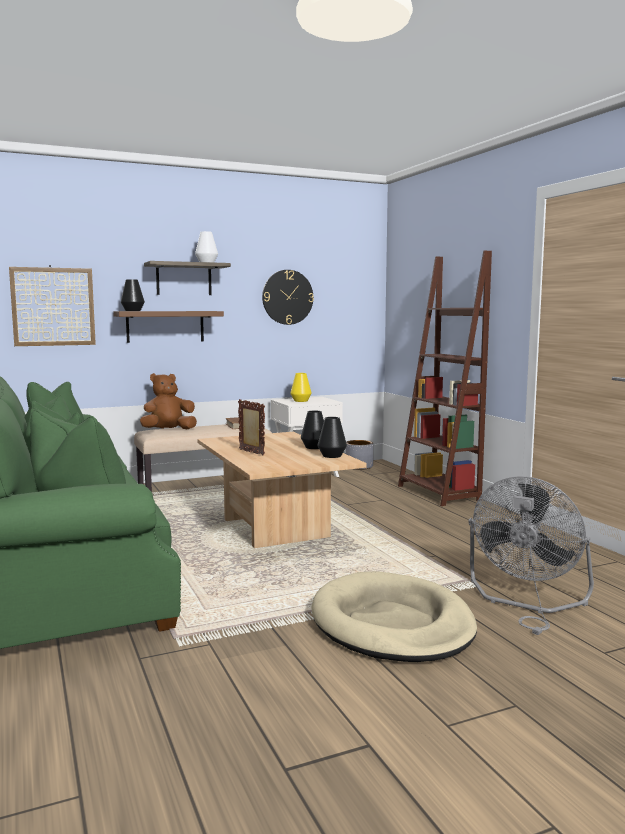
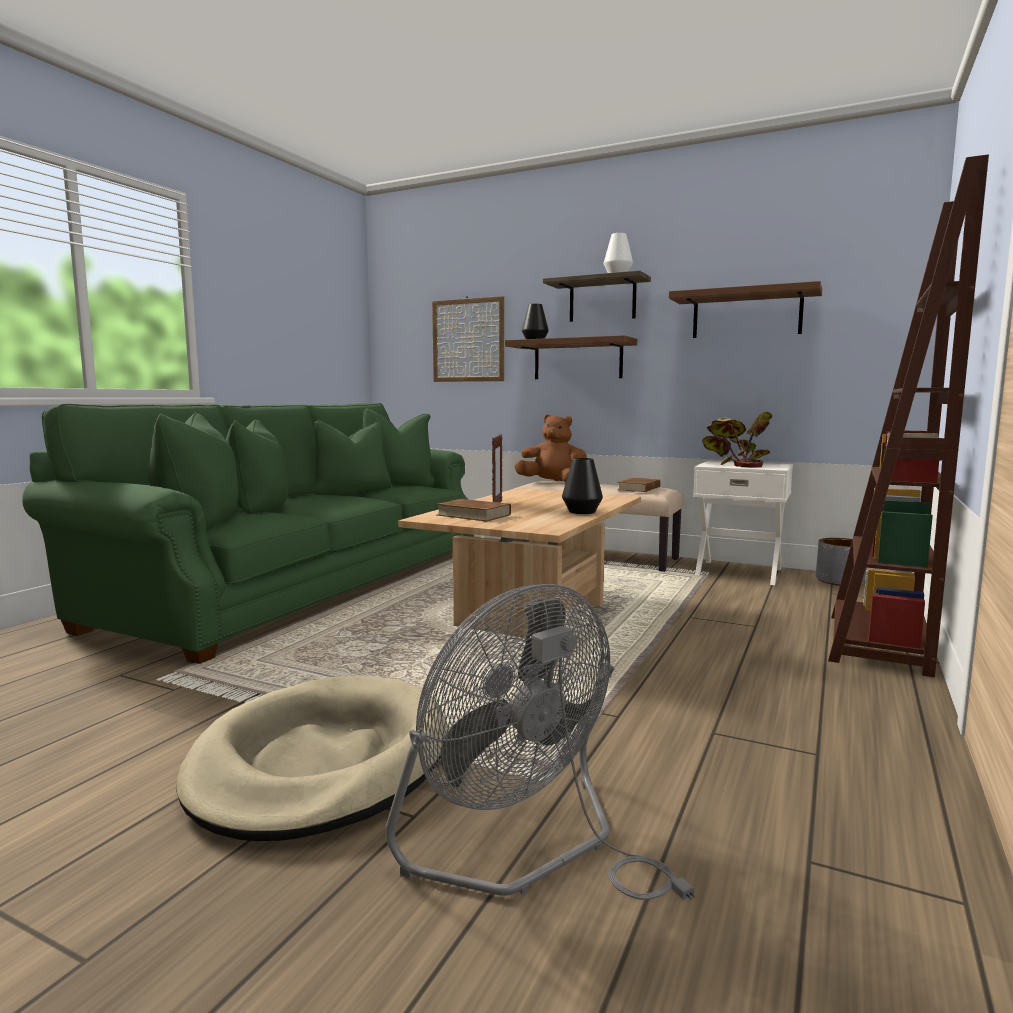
camera: 50 degrees right, 0 degrees up
(273, 461) = (473, 515): none -> brown book
(287, 297) = (746, 314): wall clock -> brown shelf
(300, 401) = (735, 464): yellow vase -> potted plant
(332, 456) = (557, 522): black vase -> none
(525, 602) = (543, 845): grey fan -> grey fan turned 120 degrees counterclockwise

